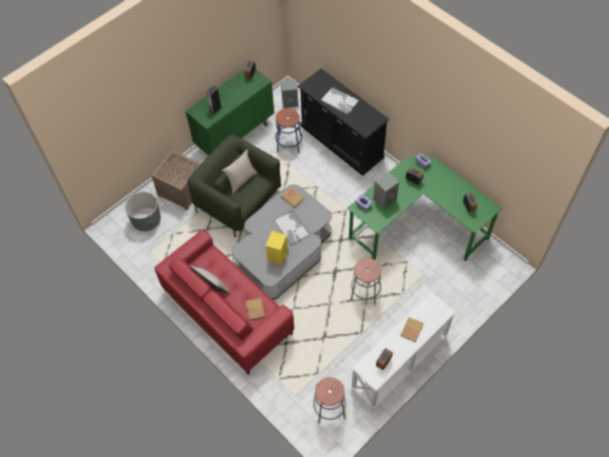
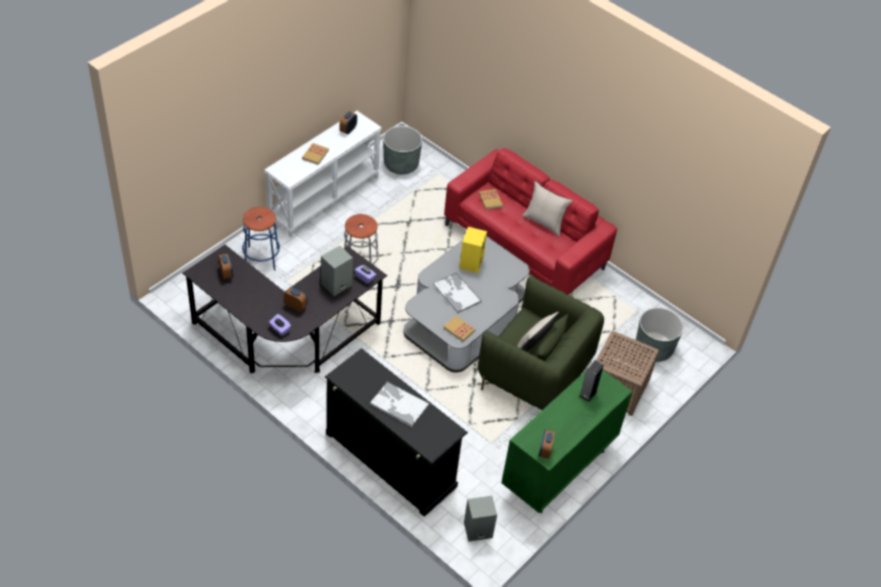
camera: 170 degrees right, 10 degrees down
(289, 143) = (472, 457): blue stool -> blue stool (261, 258)
(329, 408) = (401, 164): grey stool -> grey planter
(417, 224) = (286, 339): green desk -> black desk

